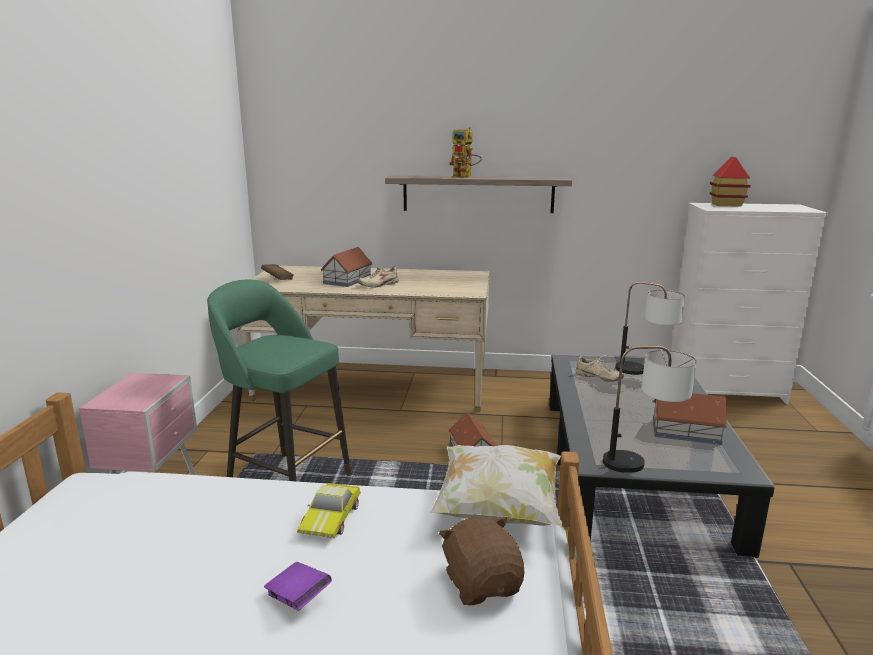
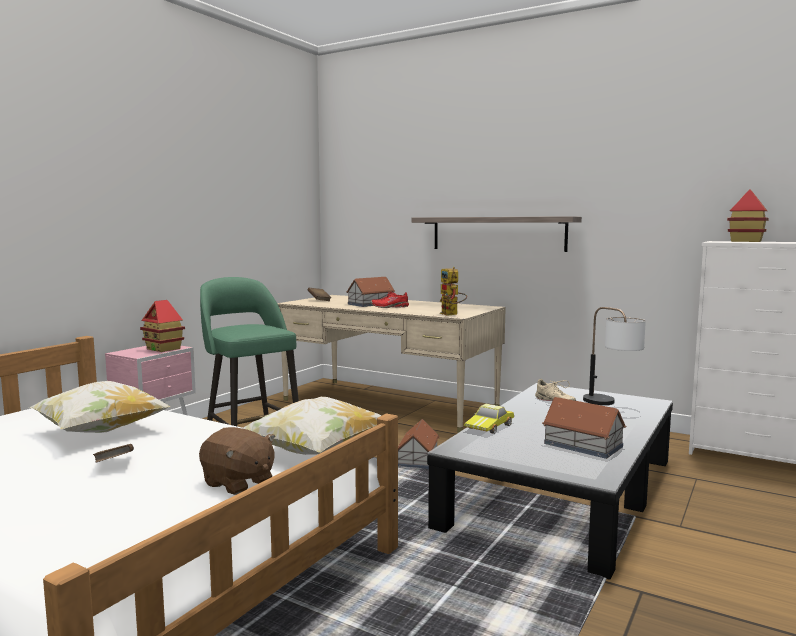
camera: 25 degrees right, 10 degrees down
(154, 385) = (163, 349): none -> toy house
(200, 542) = (101, 431): none -> pillow
(298, 598) = (114, 464): purple book -> brown book
(332, 518) = (194, 436): toy car -> toy car (490, 427)
(378, 285) = (389, 307): beige shoe -> red shoe
(466, 177) = (481, 216): toy robot -> toy robot (452, 314)
(482, 584) = (238, 483): brown plush toy -> brown plush toy turned 120 degrees clockwise
(643, 462) = (502, 456): table lamp -> none

